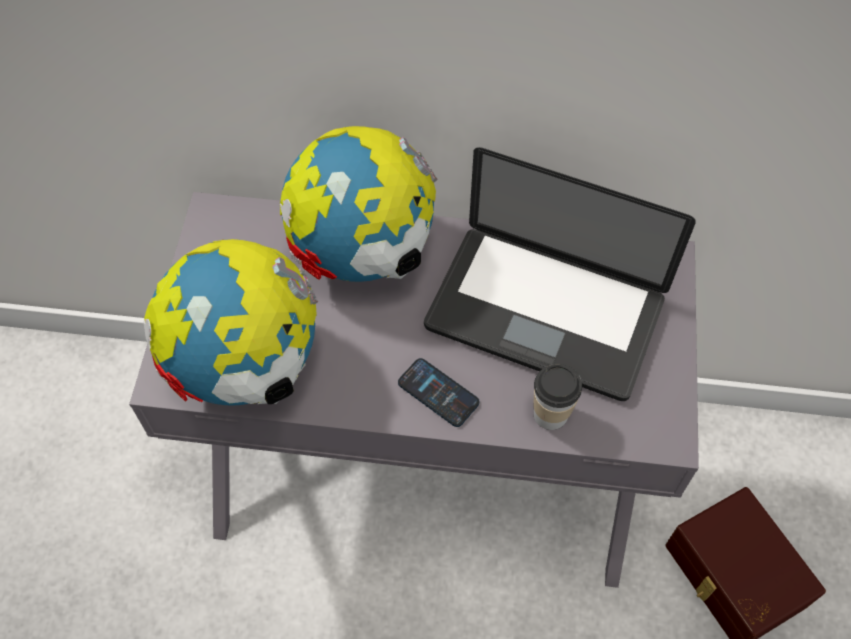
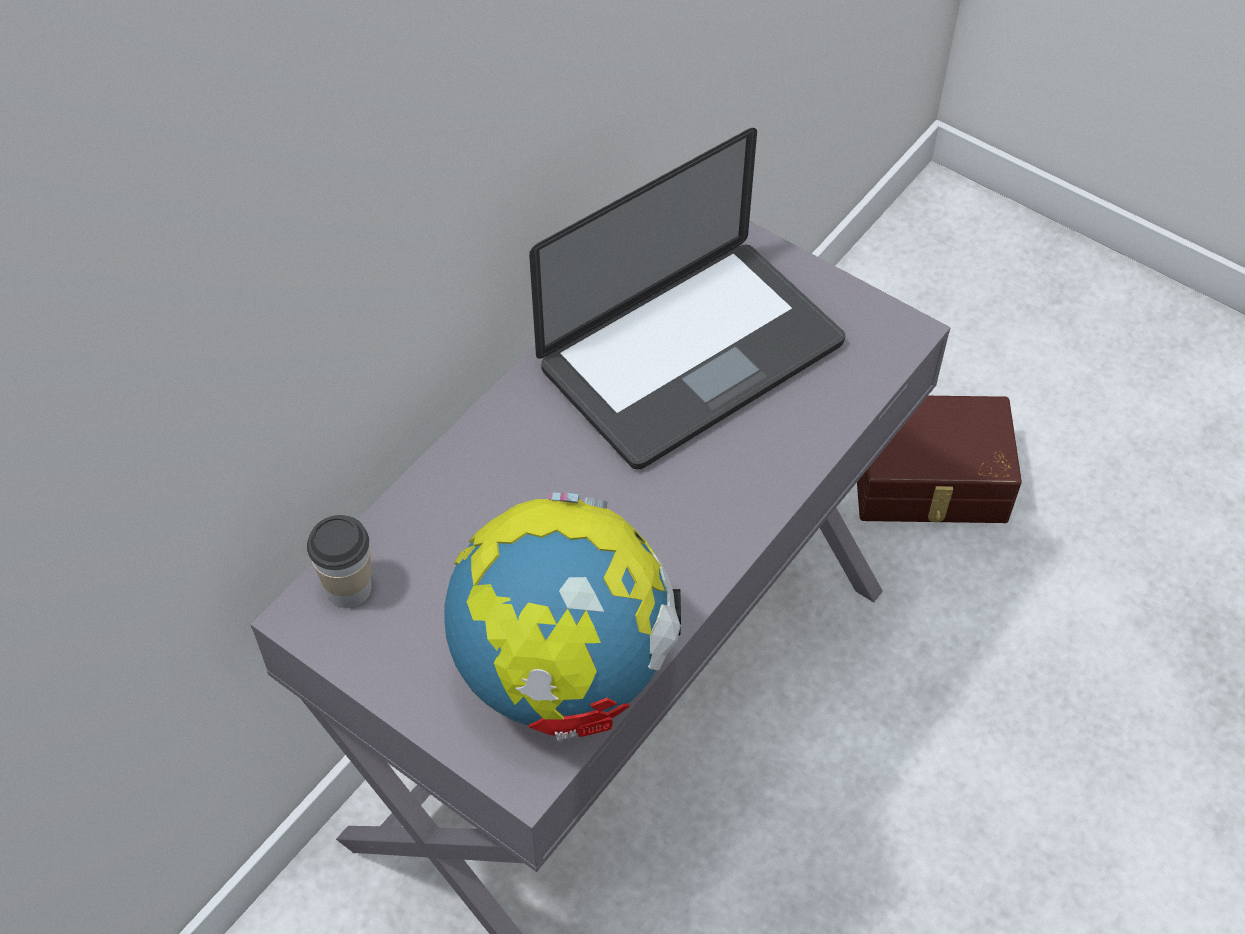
camera: 60 degrees left, 5 degrees down
(362, 252) = (487, 483): globe -> none
(438, 393) = (727, 499): phone -> none
(550, 414) = (817, 413): cup -> cup (349, 588)

